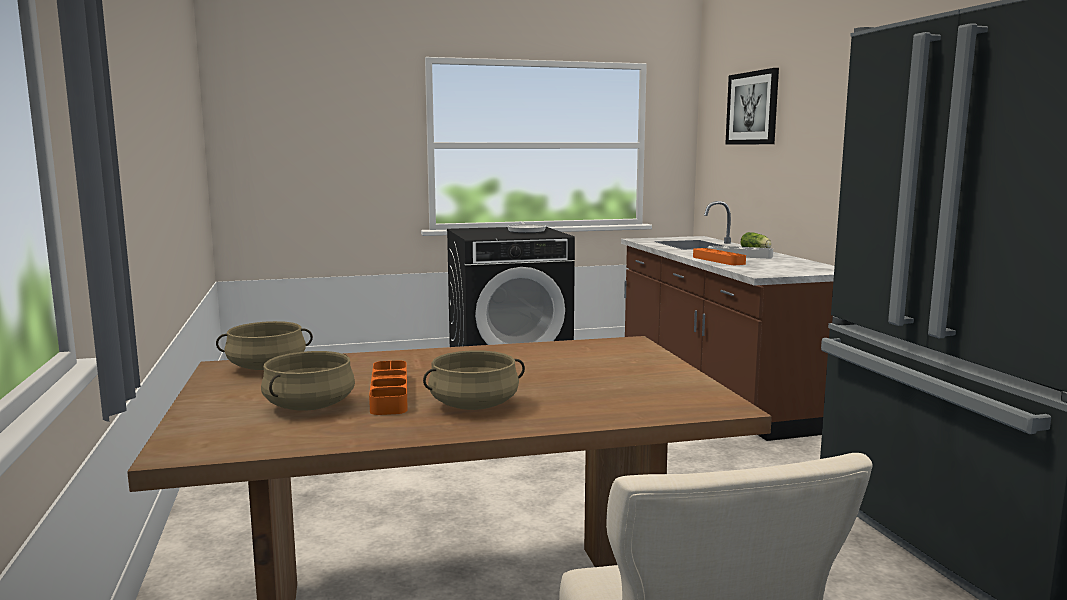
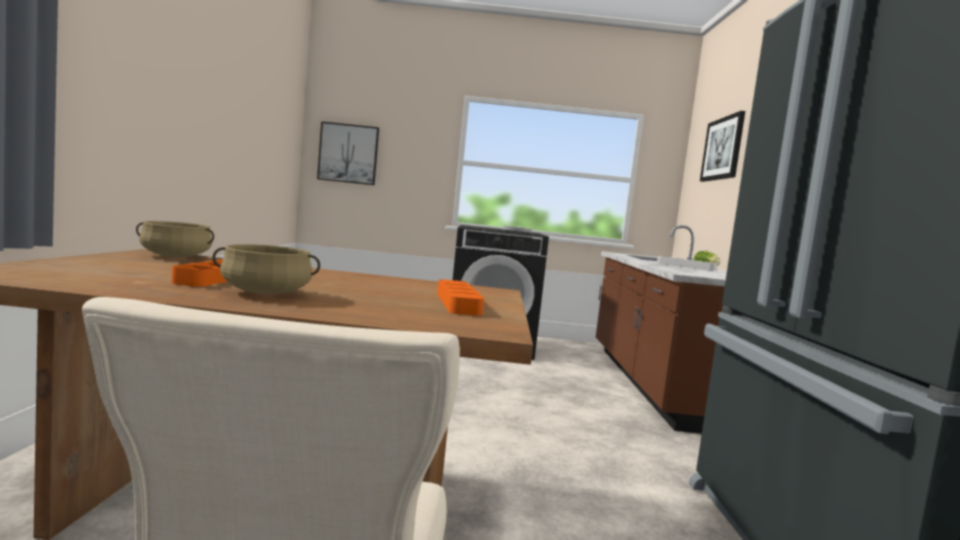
camera: 15 degrees right, 5 degrees down
(275, 150) = (348, 153): none -> picture
(310, 406) = (140, 273): beige cooking pot -> none
(718, 260) = (660, 265): orange tray -> orange tray (458, 303)

